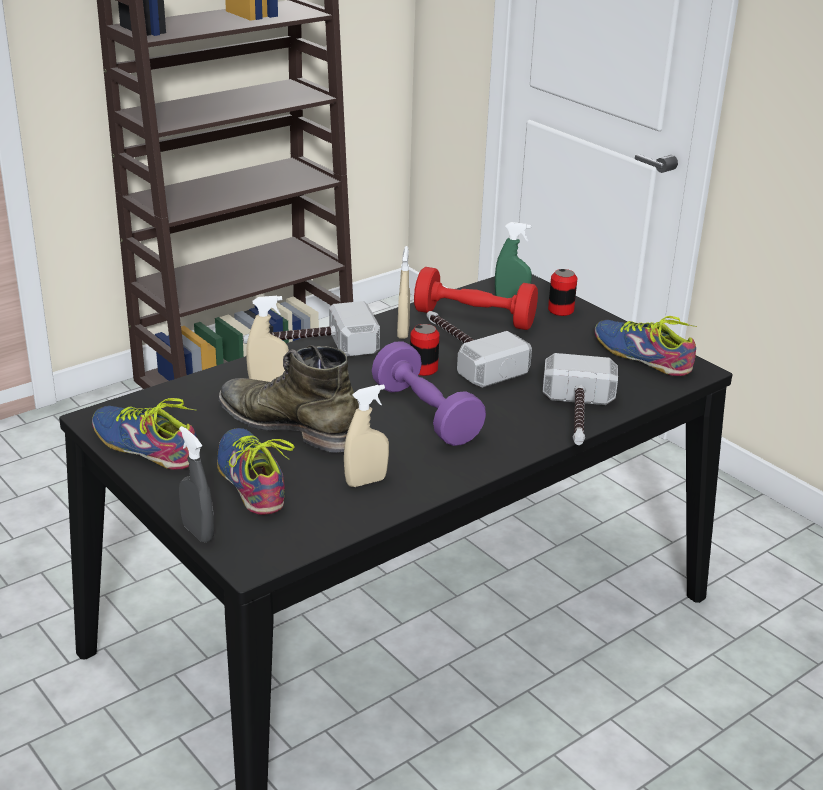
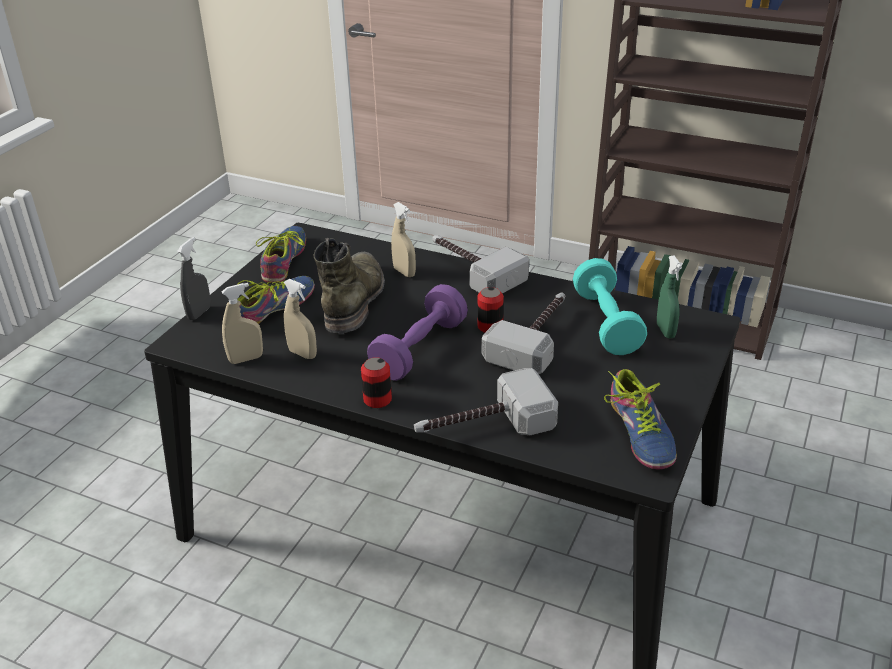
camera: 65 degrees right, 5 degrees up
(403, 332) = (541, 299): beige spray bottle -> beige spray bottle (246, 359)
(474, 318) = (606, 323): red dumbbell -> turquoise dumbbell
(560, 310) = (679, 362): can -> can (377, 399)
(641, 356) = (641, 433): shoe -> shoe turned 150 degrees clockwise

